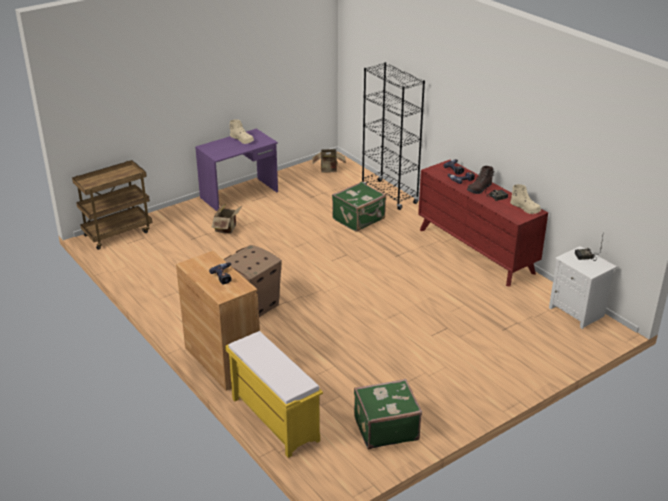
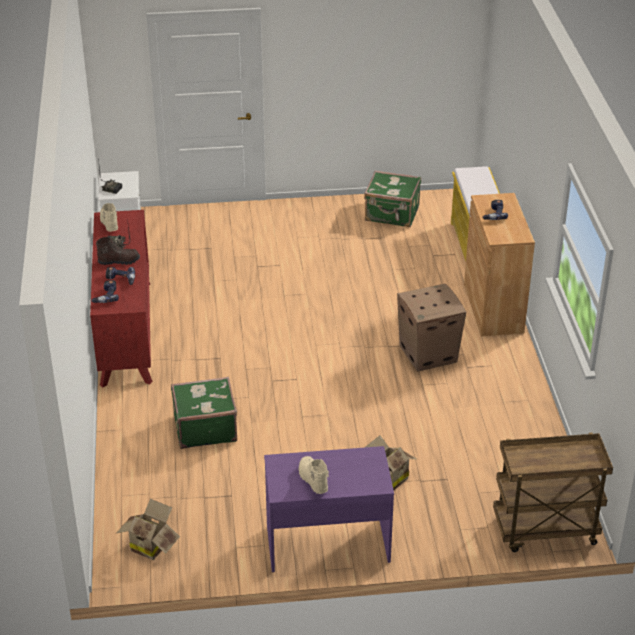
camera: 150 degrees left, 5 degrees up
(389, 195) = (121, 455): black bookcase -> none

